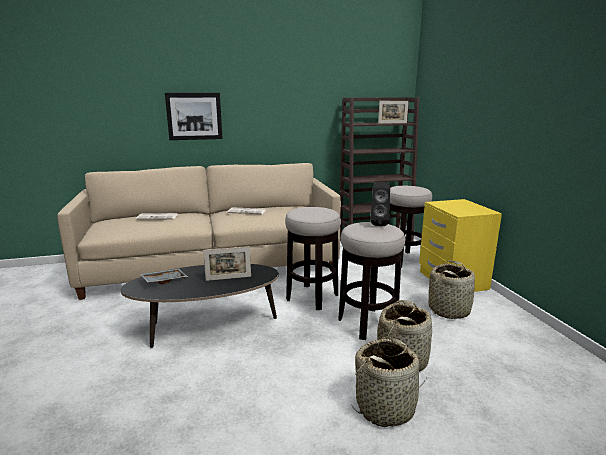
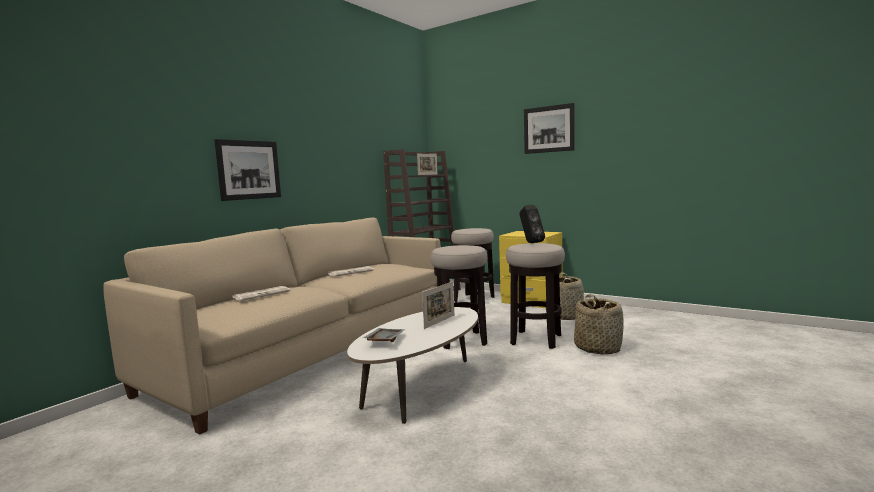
camera: 40 degrees left, 10 degrees down
(207, 327) = (421, 390): black coffee table -> white coffee table
(386, 407) = (640, 371): basket -> none
(512, 81) = (548, 129): none -> picture

